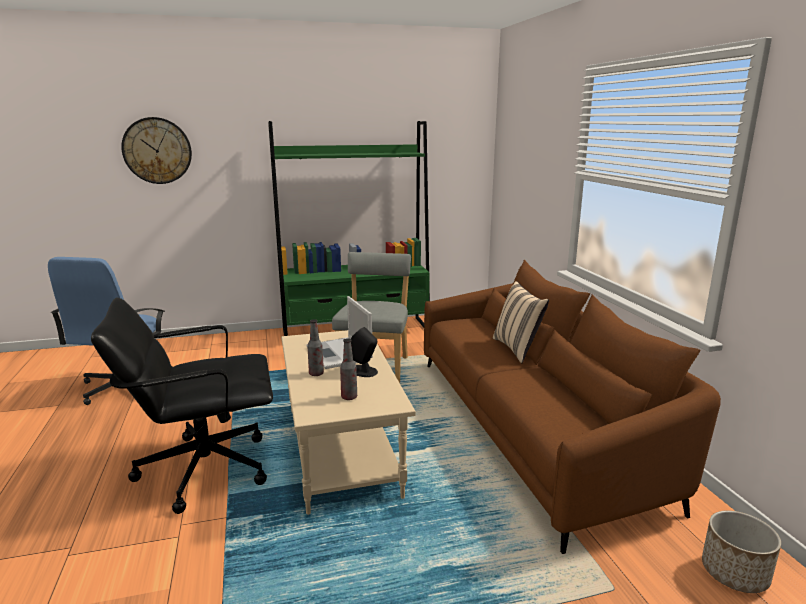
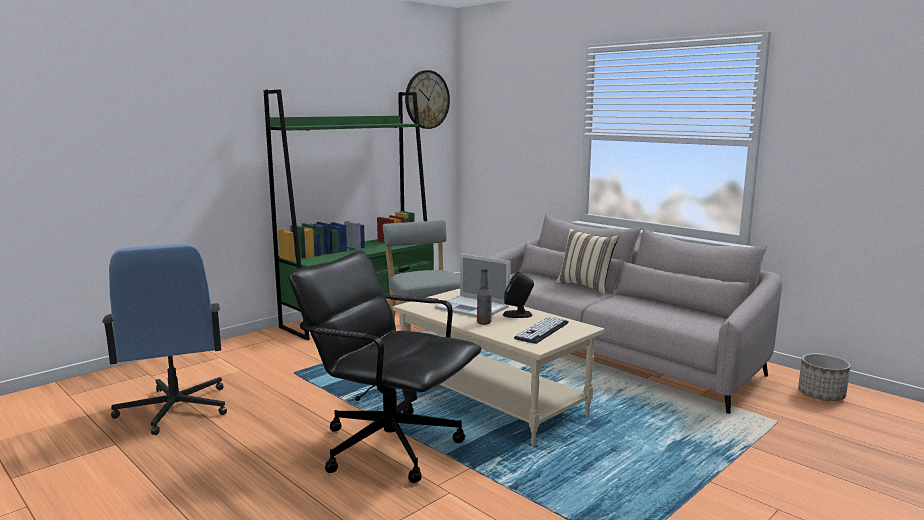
camera: 30 degrees left, 5 degrees down
(157, 150) = (137, 123): wall clock -> wall clock (427, 99)
(203, 468) = (389, 445): black office chair -> black office chair turned 75 degrees clockwise
(349, 397) = (542, 331): bottle -> keyboard
(533, 427) = (612, 351): brown sofa -> grey sofa

